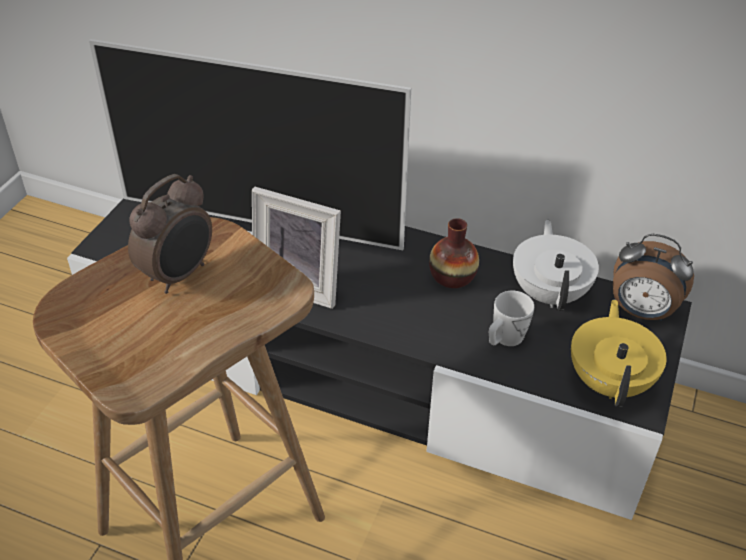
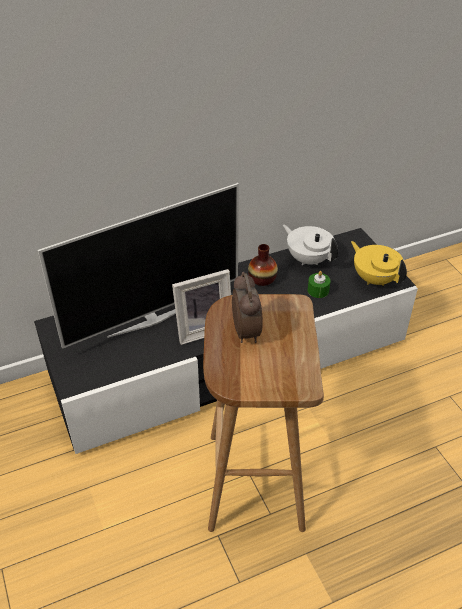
camera: 45 degrees left, 0 degrees up
(504, 339) = (318, 290): white mug -> green candle
(641, 312) = (349, 243): alarm clock -> none

